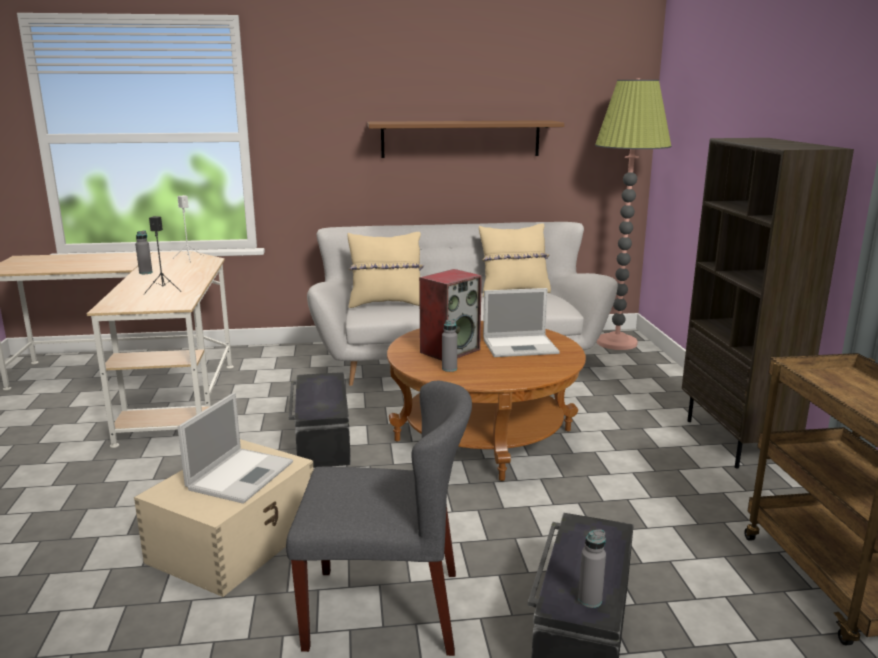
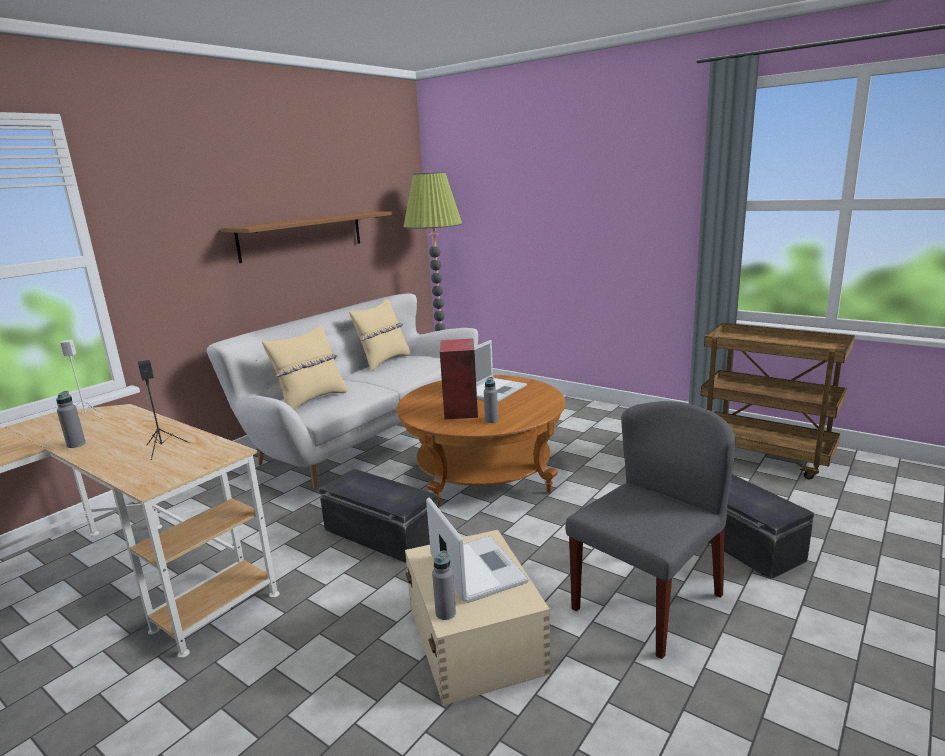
camera: 45 degrees left, 0 degrees up
(590, 600) = (776, 507): grey bottle -> grey bottle (445, 613)
(735, 442) = (608, 412): brown bookcase -> none

